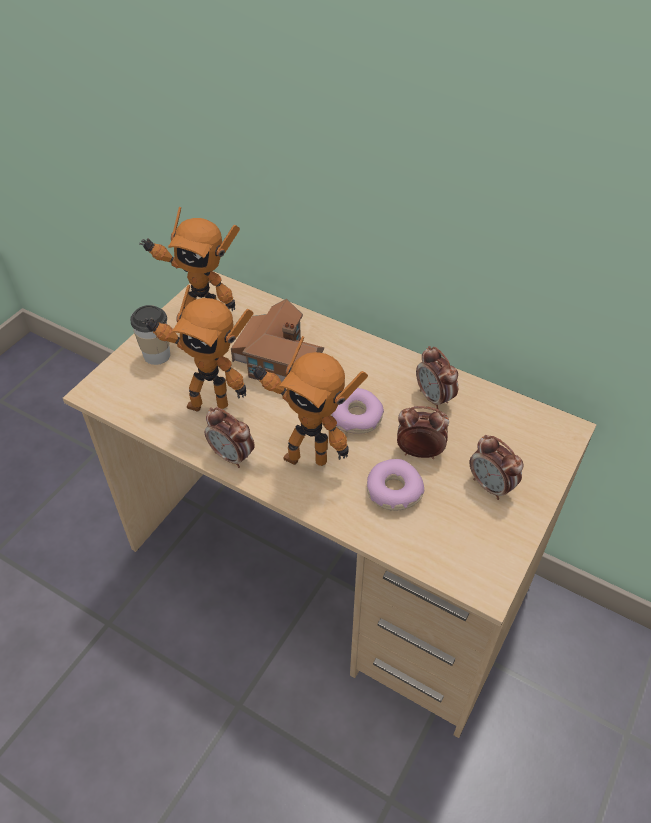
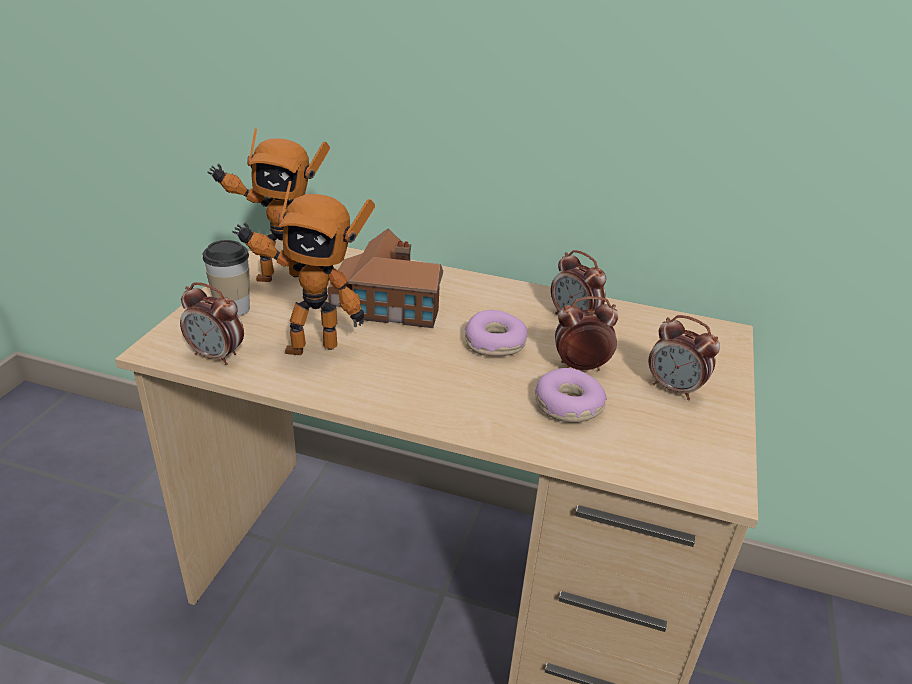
camera: 15 degrees left, 15 degrees down
(232, 456) = (358, 393): alarm clock -> alarm clock (217, 356)
(306, 455) = (450, 383): toy robot -> none

